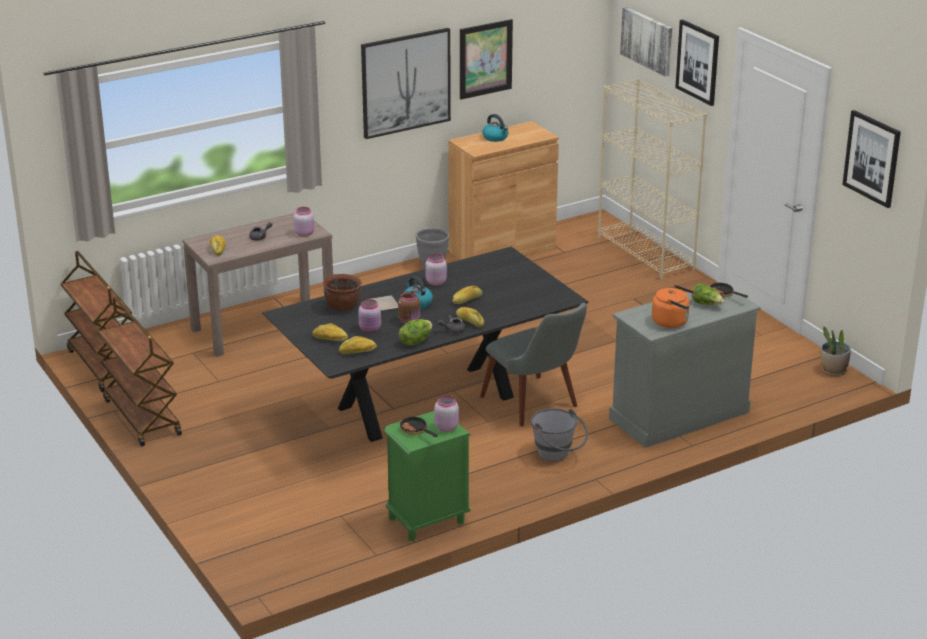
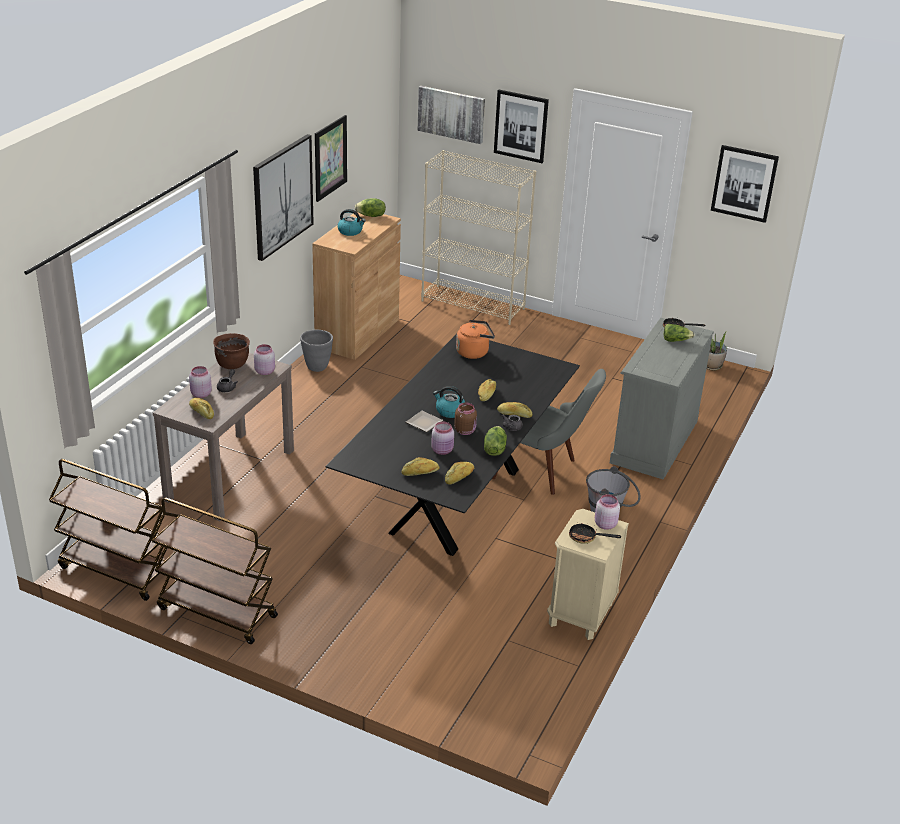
camera: 35 degrees left, 5 degrees up
(343, 307) = (391, 436): brown cooking pot -> brown cooking pot (232, 364)
(426, 520) = (580, 614): green nightstand -> beige nightstand
(435, 282) = (440, 385): pink jar -> pink jar (200, 394)
(533, 129) = (371, 216): none -> lettuce
(672, 322) = (673, 364): orange kettle -> orange kettle (474, 352)

